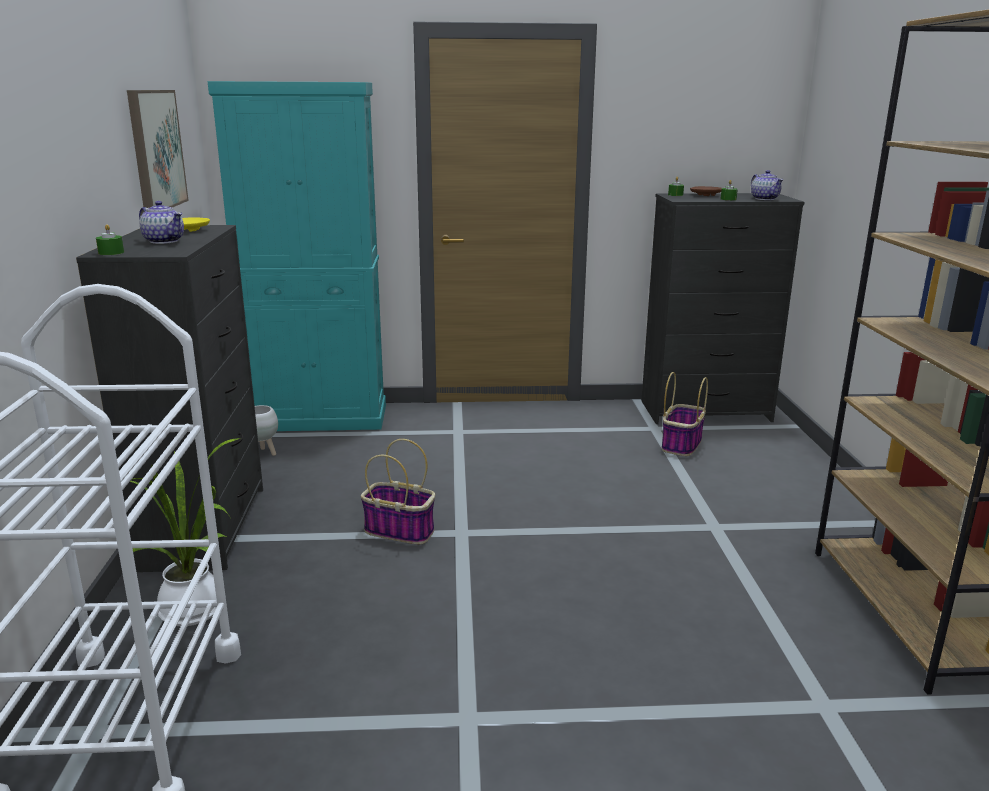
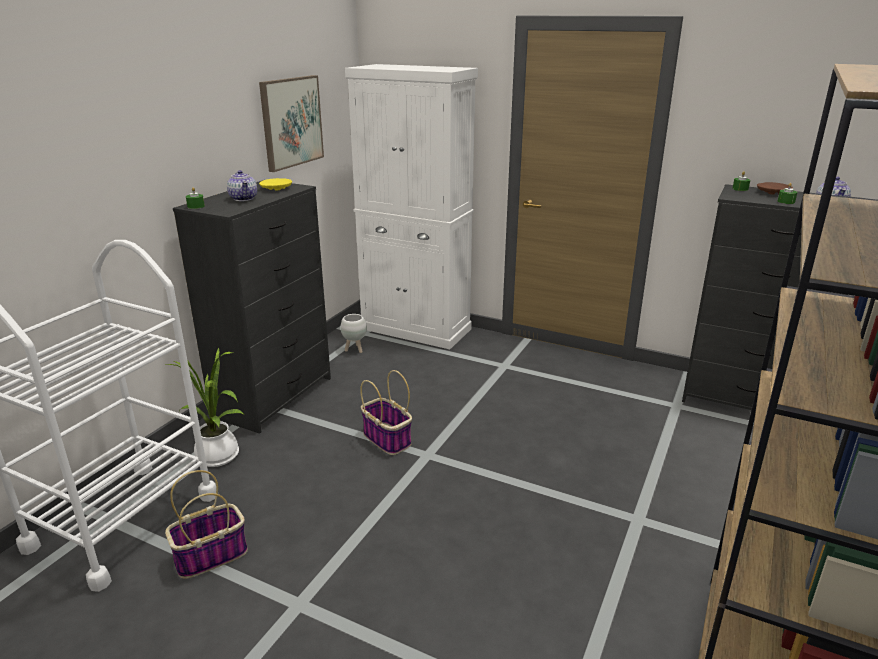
camera: 30 degrees right, 5 degrees up
(319, 418) = (416, 329): turquoise cabinet -> white cabinet
(681, 444) = (687, 428): basket -> basket (211, 555)

